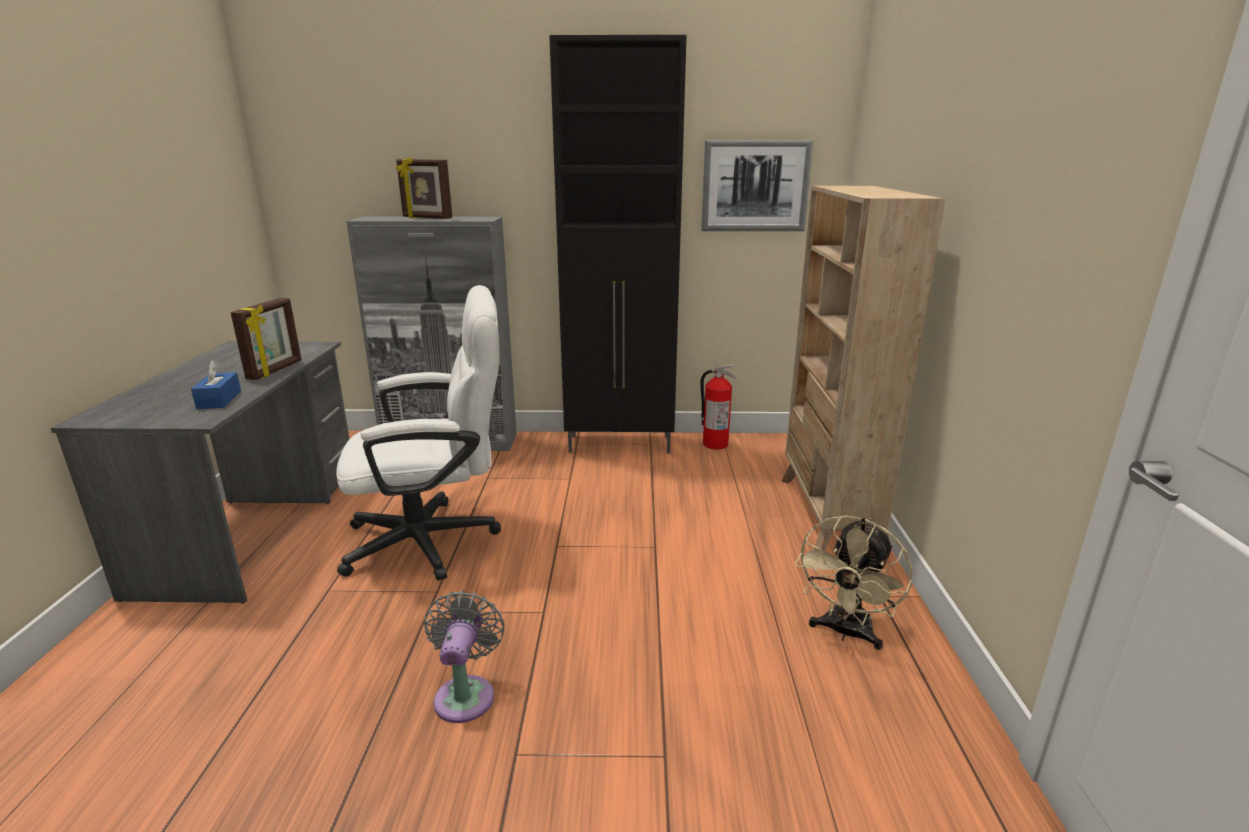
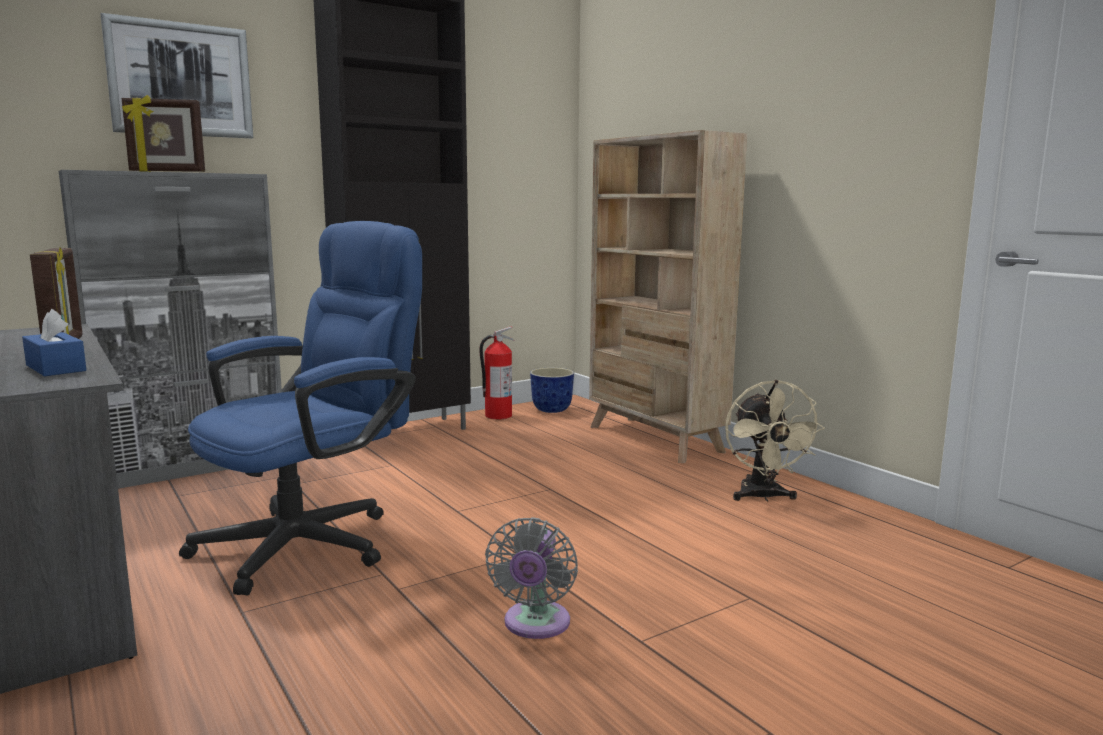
camera: 35 degrees left, 10 degrees down
(436, 540) = (314, 540): white office chair -> blue office chair
(466, 694) = (535, 625): grey fan -> grey fan turned 135 degrees counterclockwise
(755, 186) = (505, 152): picture -> picture (180, 79)
(771, 449) = (551, 410): none -> planter

